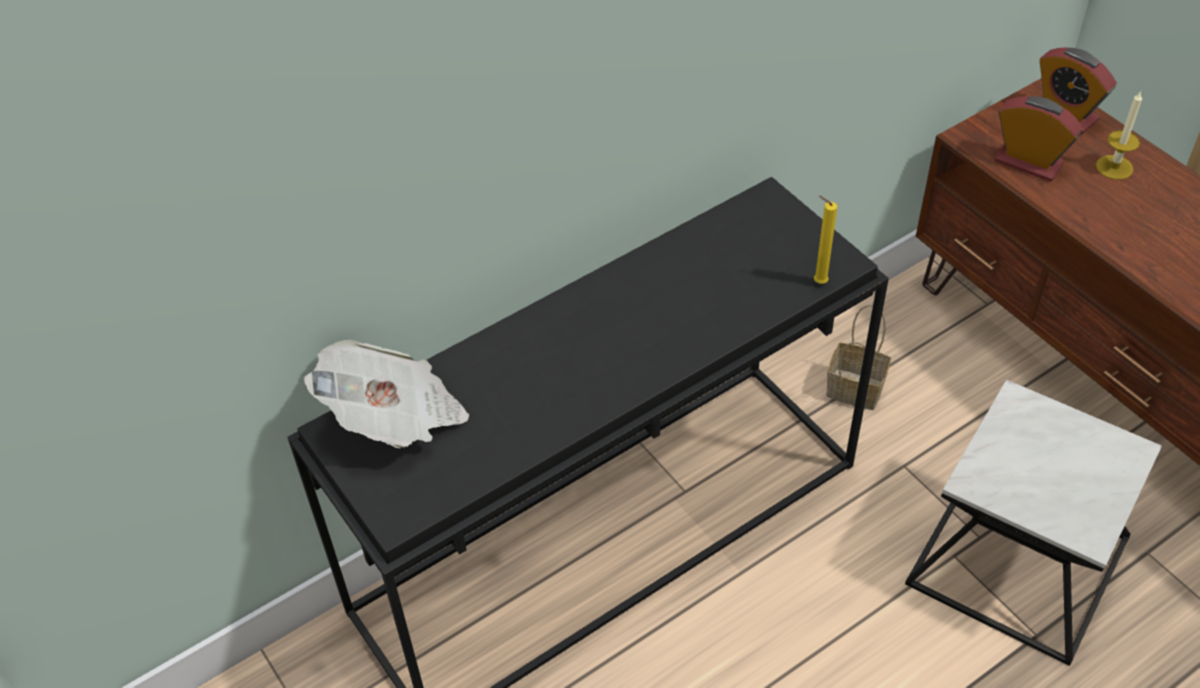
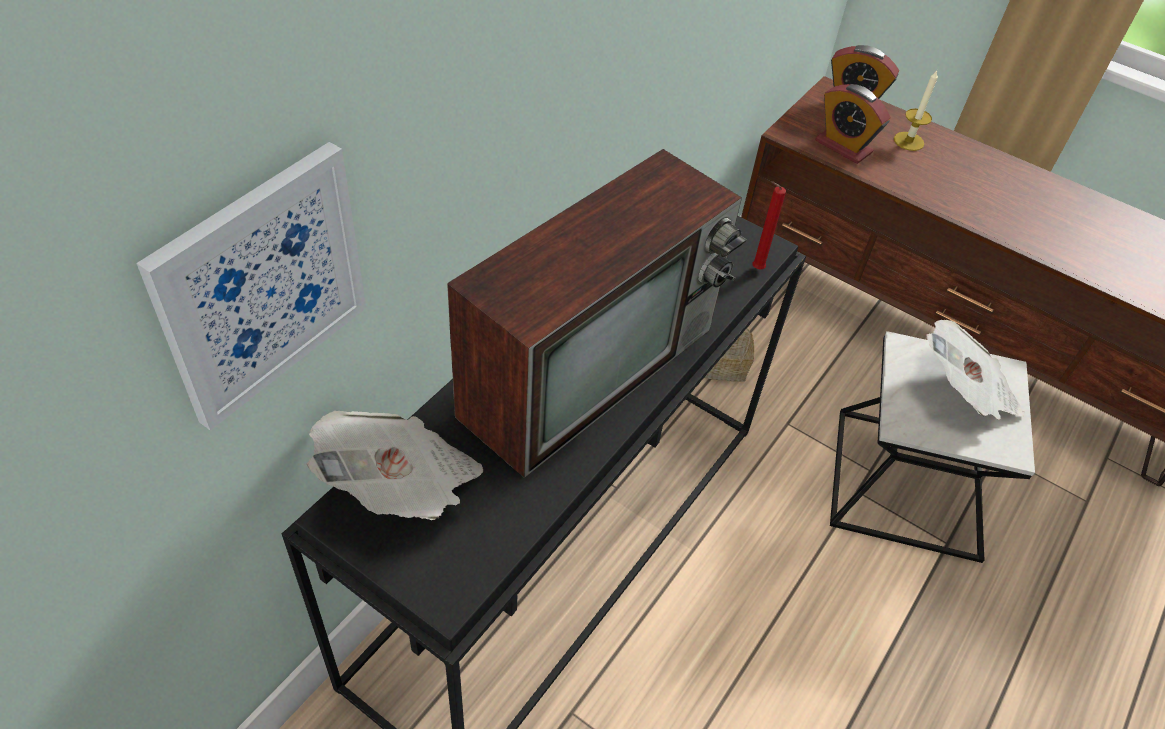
camera: 25 degrees left, 0 degrees up
(276, 221) = (262, 285): none -> picture
(606, 348) = (591, 367): none -> television
(818, 282) = (755, 269): yellow candle -> red candle
(1028, 162) = (843, 147): alarm clock -> alarm clock turned 150 degrees counterclockwise
(1066, 463) = (965, 392): none -> newspaper

